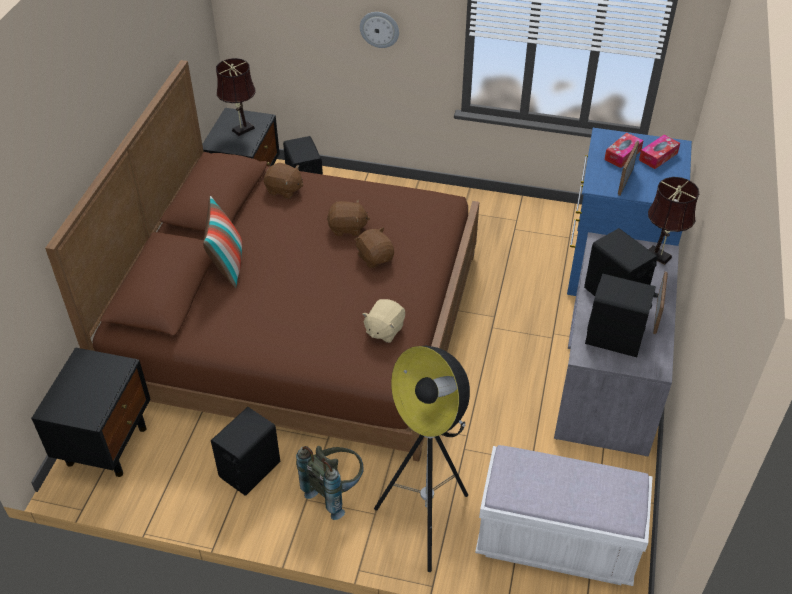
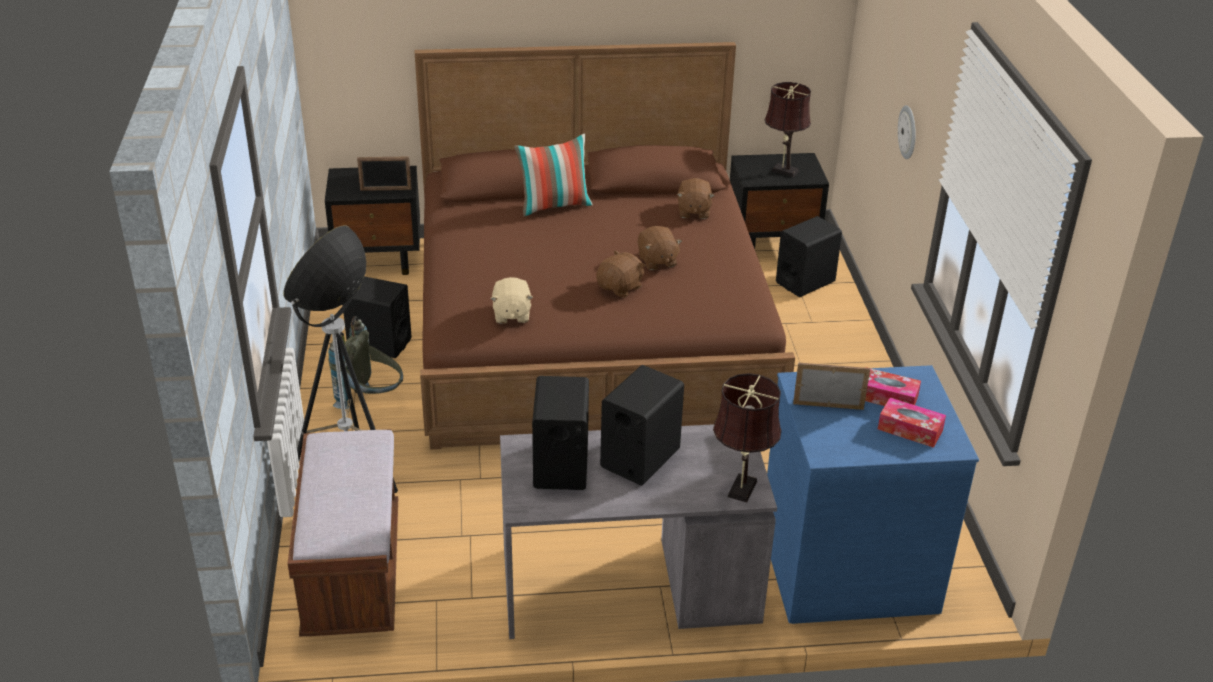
camera: 70 degrees right, 10 degrees down
(384, 330) = (511, 314): beige plush toy -> beige plush toy turned 105 degrees counterclockwise
(556, 542) = (352, 573): white bench -> brown bench
(656, 315) = (621, 498): picture frame -> picture frame (385, 189)

